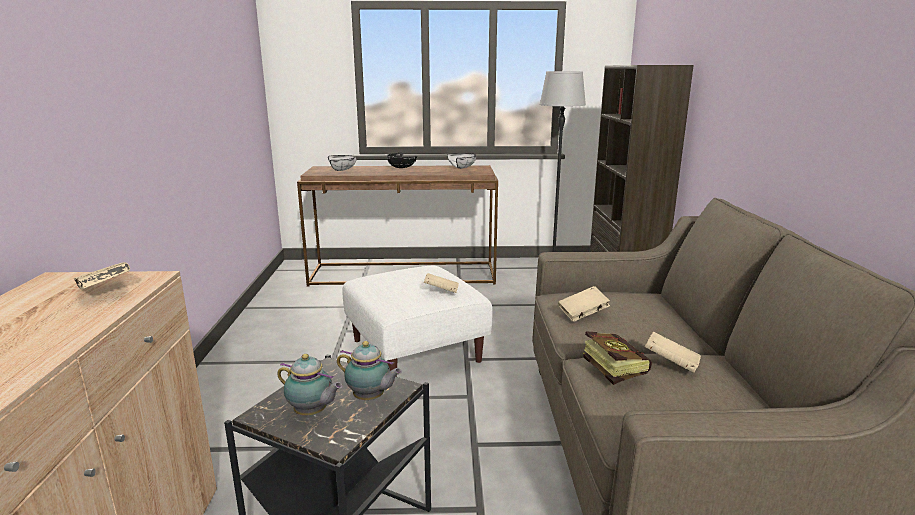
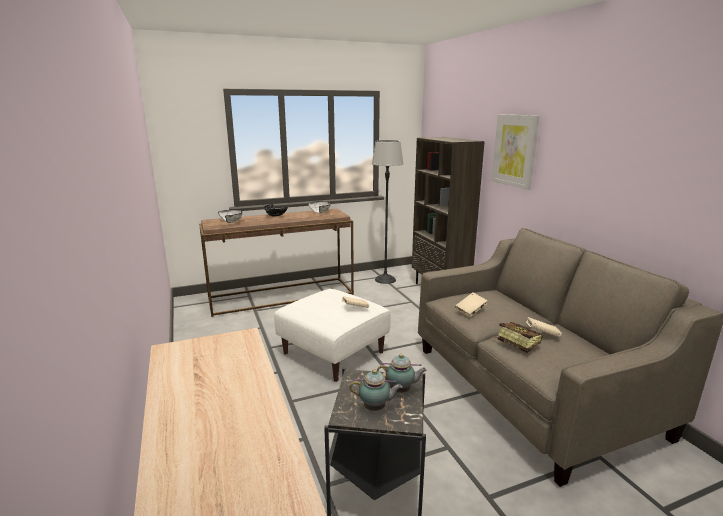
camera: 20 degrees left, 0 degrees up
(105, 291) = (228, 352): beige book -> none
(729, 75) = (515, 150): none -> picture

